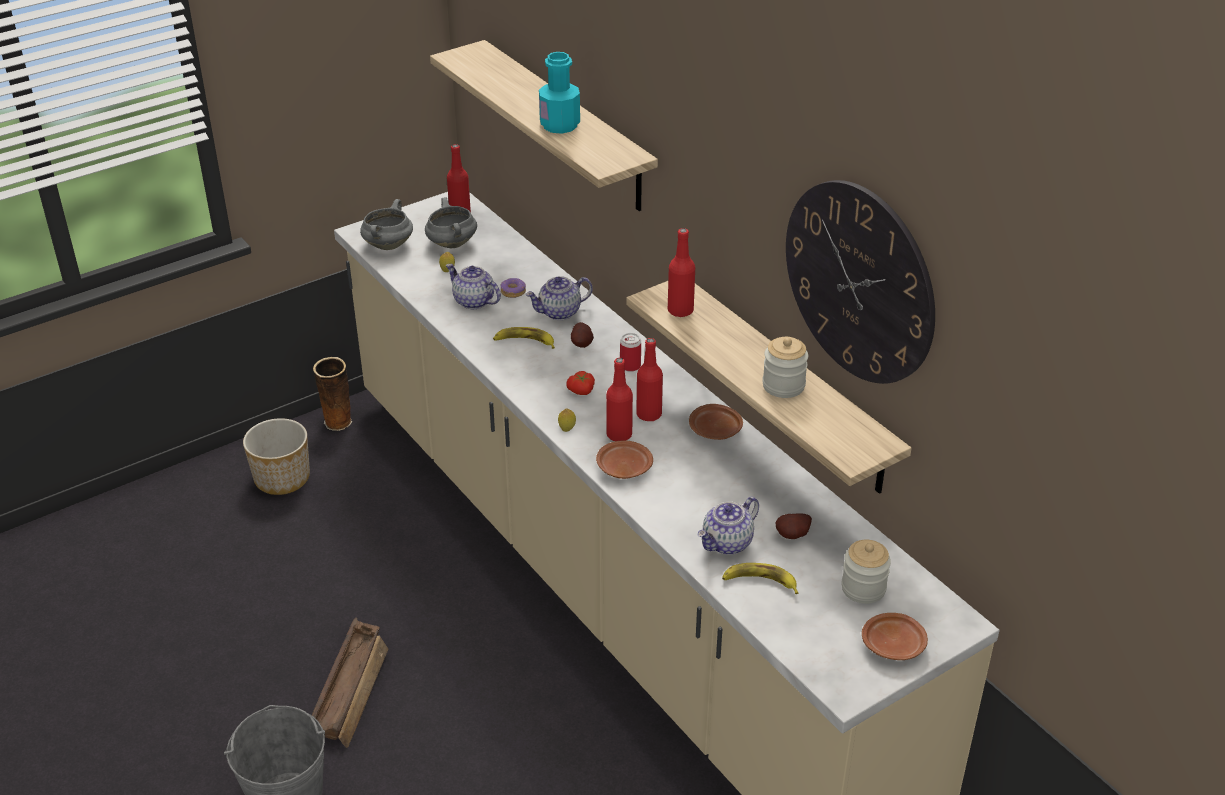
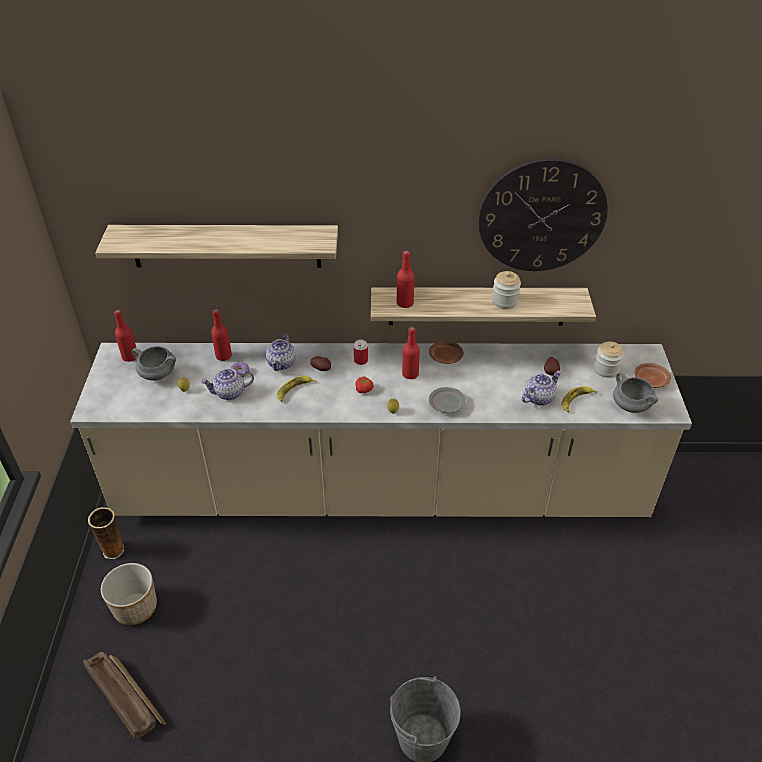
camera: 55 degrees left, 5 degrees up
(351, 689) = (358, 658): crate -> crate (125, 696)
(388, 245) = (122, 403): grey cooking pot -> grey cooking pot (630, 406)
(560, 125) = (256, 240): turquoise bottle -> none
(619, 435) = (417, 393): red bottle -> red bottle (223, 356)
(623, 467) = (446, 405): brown plate -> grey plate
(727, 543) = (539, 397): teapot -> teapot turned 120 degrees counterclockwise

